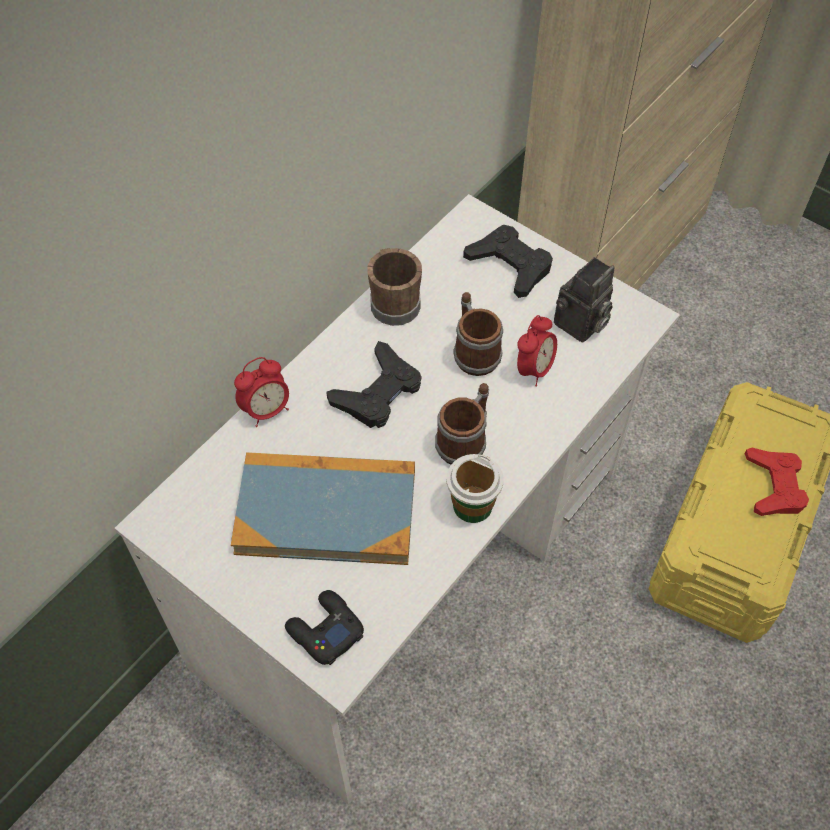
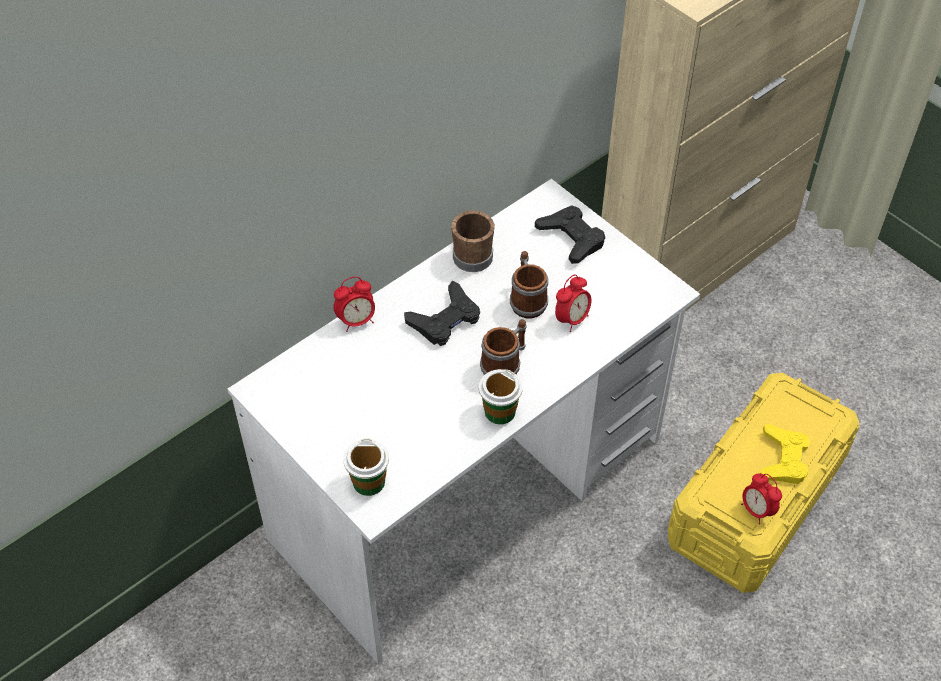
camera: 10 degrees right, 5 degrees down
(324, 630) = (368, 482): black game controller -> cup
(326, 511) = (387, 400): book -> none
(580, 325) = (617, 291): camera -> none
(760, 553) = (756, 510): none -> alarm clock
(774, 486) = (783, 459): red game controller -> yellow game controller

